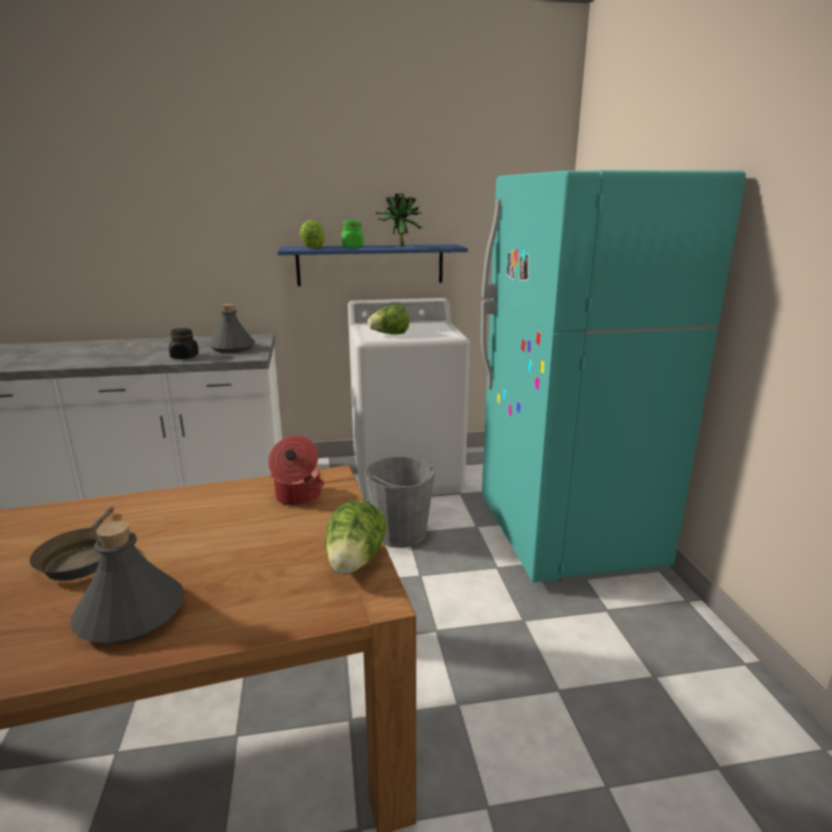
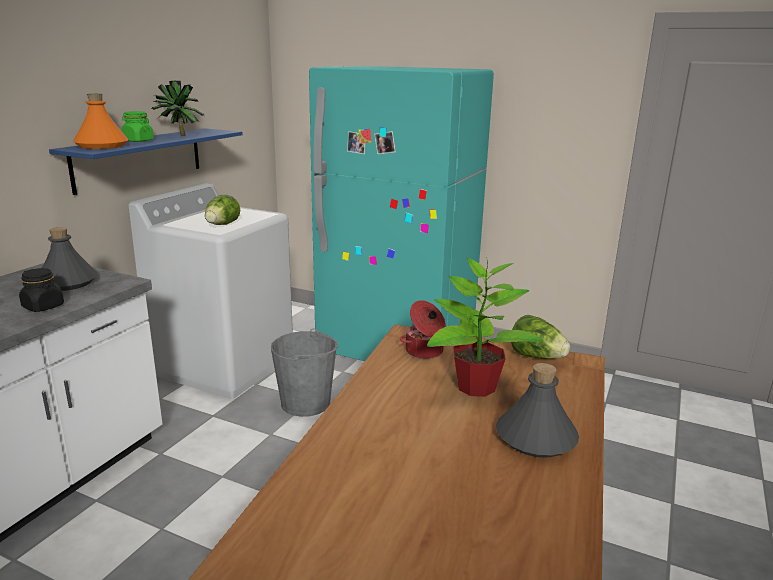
camera: 55 degrees left, 0 degrees up
(81, 558) = (429, 448): brown frying pan -> none
(235, 545) = (475, 386): none -> potted plant
(312, 247) = (102, 146): lettuce -> orange bottle

